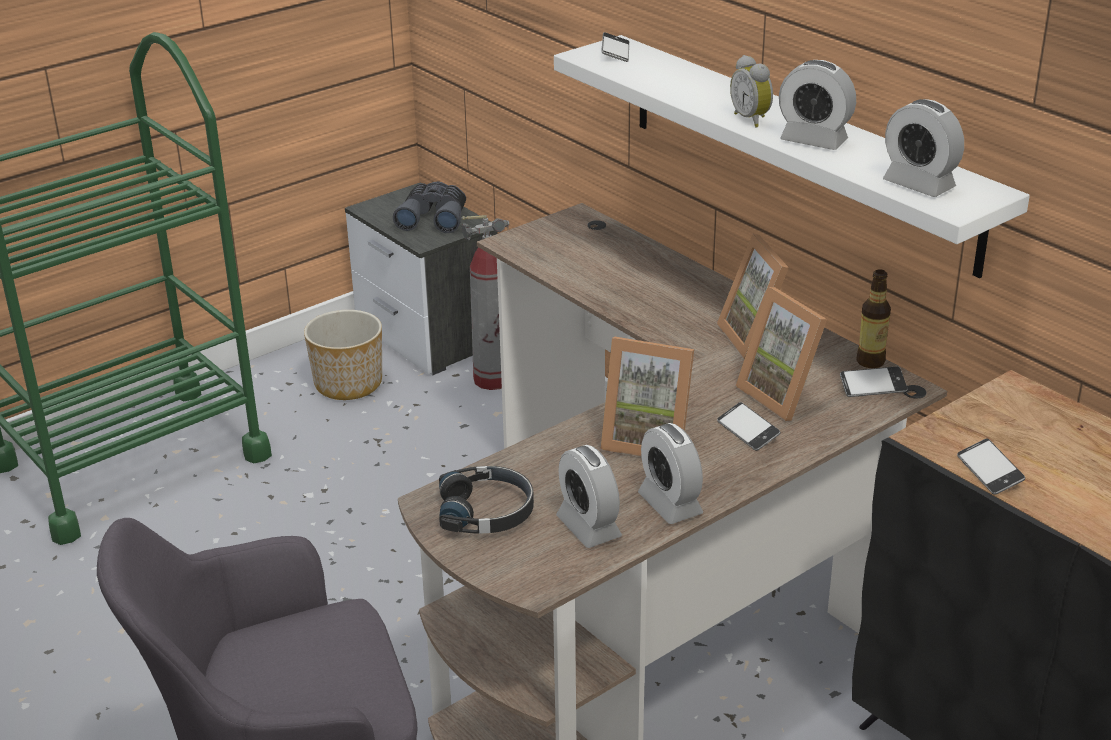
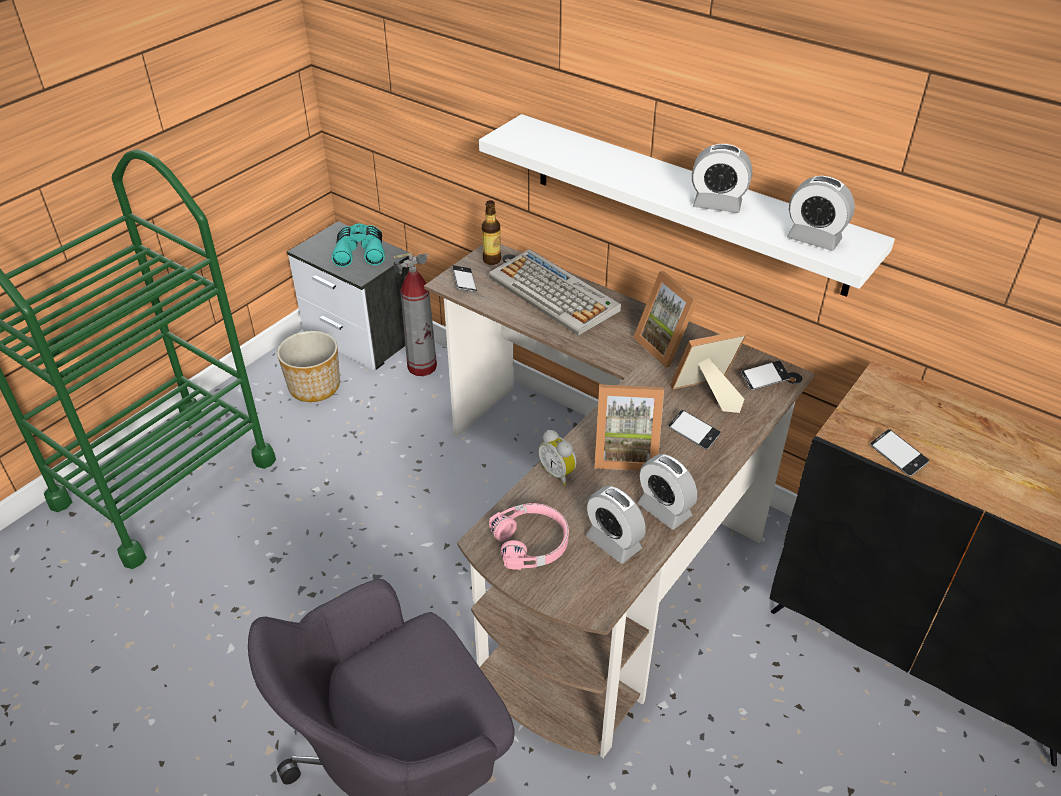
camera: 15 degrees left, 10 degrees up
(434, 217) = (360, 252): grey binoculars -> turquoise binoculars
(487, 512) = (531, 542): black headphones -> pink headphones
(615, 52) = (526, 132): phone -> phone (464, 282)
(637, 267) = (555, 294): none -> keyboard
(752, 119) = (661, 188): alarm clock -> alarm clock (558, 473)
(784, 395) = (706, 395): picture frame -> picture frame turned 120 degrees clockwise
(870, 361) = (753, 355): bottle -> bottle (492, 260)

